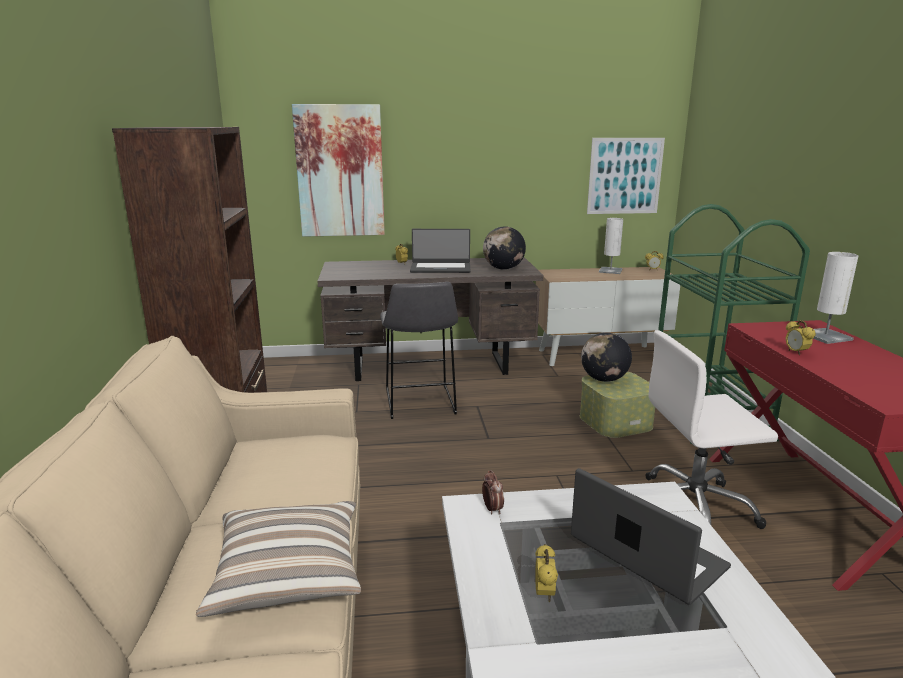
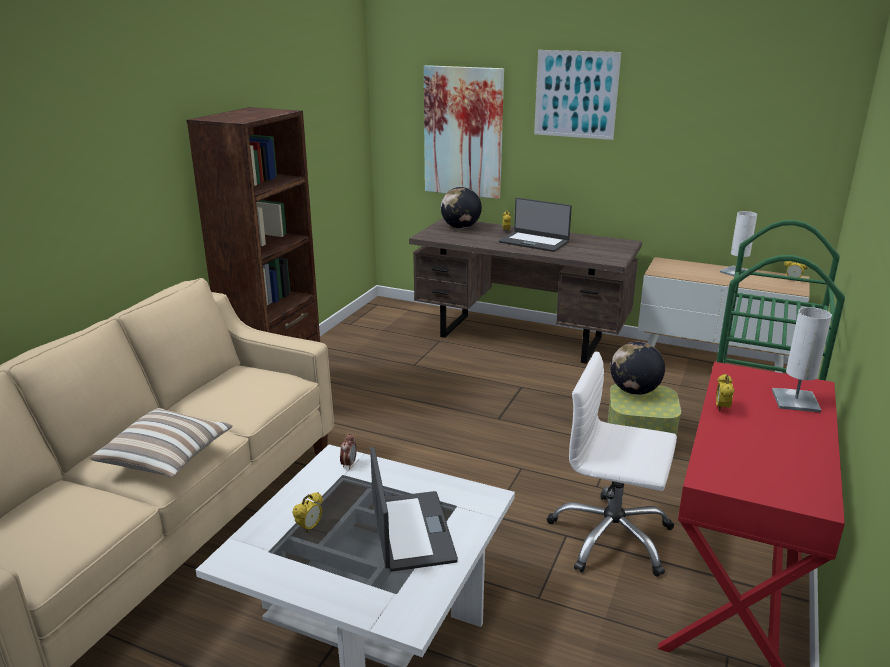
camera: 30 degrees right, 5 degrees up
(419, 403) = (473, 371): grey stool -> none
(503, 269) = (595, 252): globe -> globe (460, 227)
(625, 176) = (775, 163): picture -> picture (576, 94)

